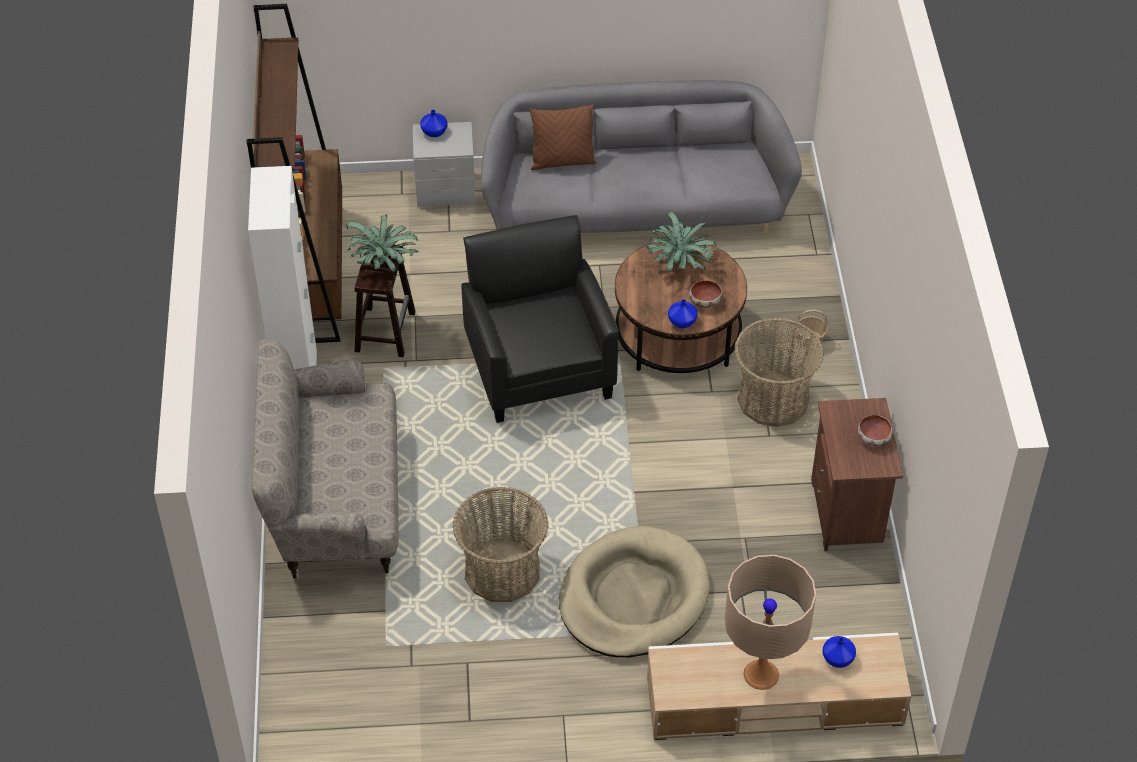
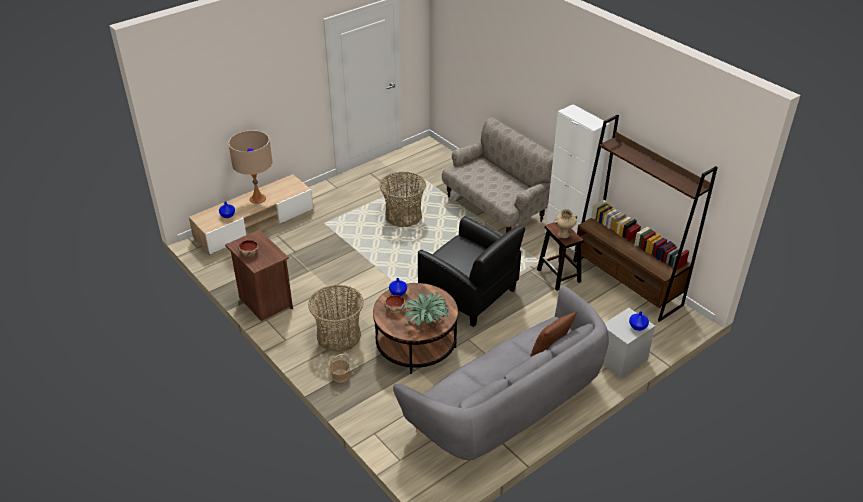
camera: 145 degrees right, 10 degrees down
(384, 263) = (563, 234): potted plant -> beige vase
(633, 597) = (340, 230): beige dog bed -> none

